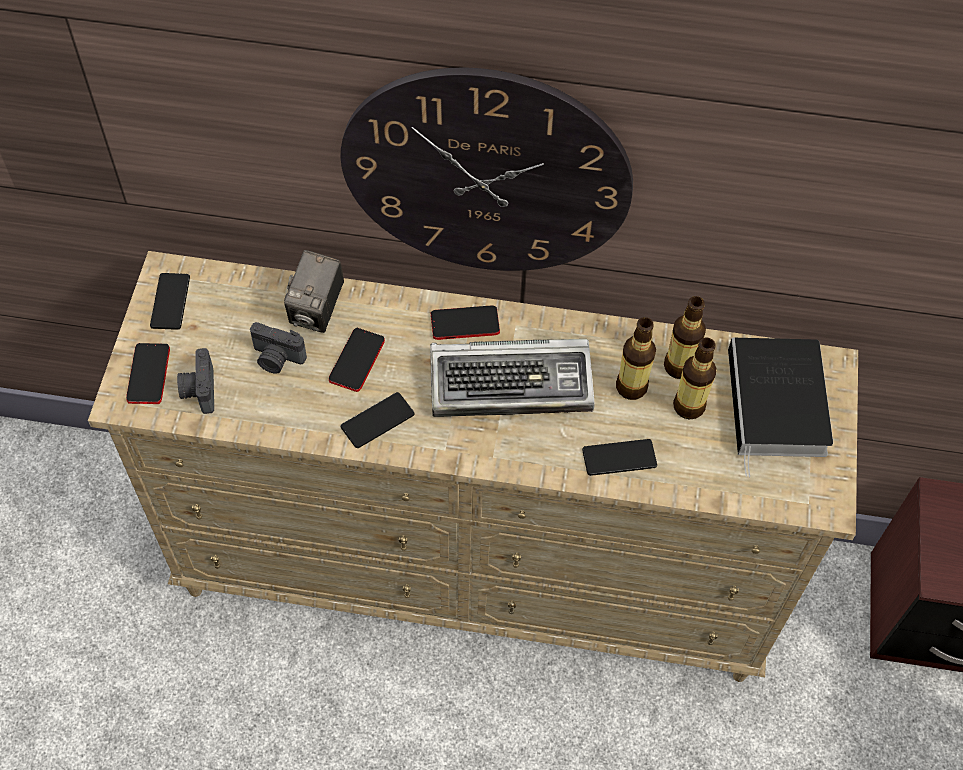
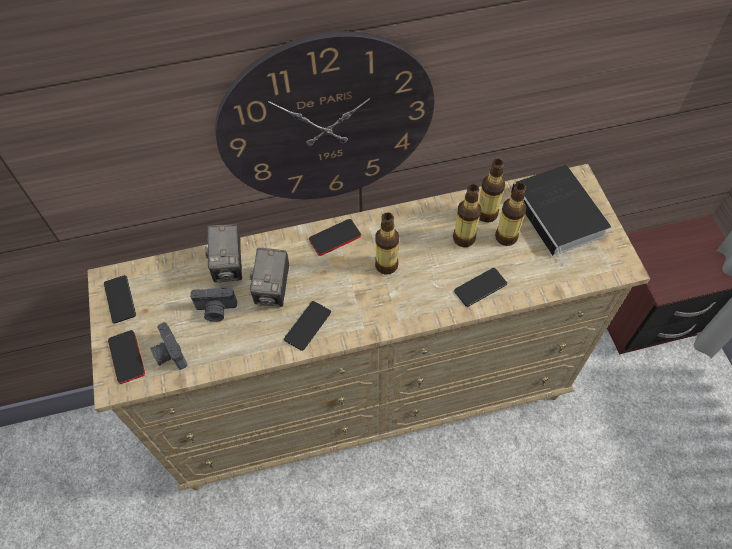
camera: 20 degrees left, 0 degrees up
(357, 360) = (273, 290): phone -> camera
(513, 383) = (386, 265): keyboard -> bottle

